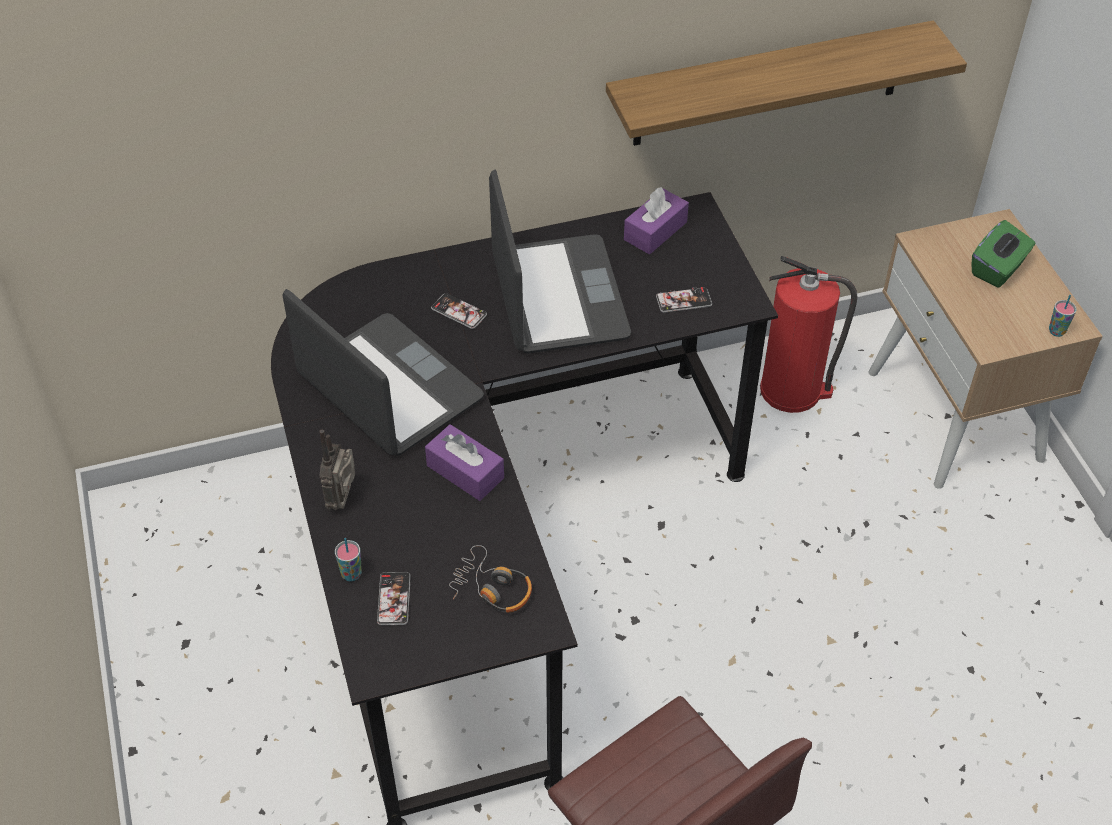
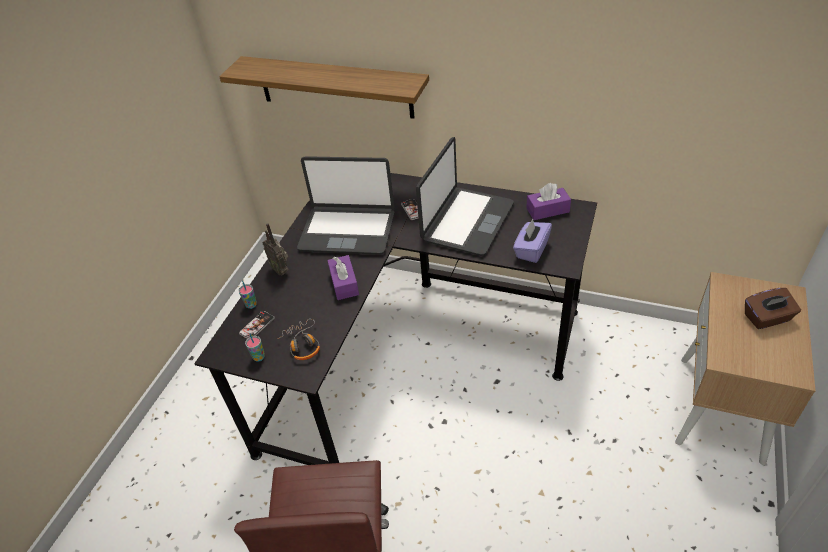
camera: 40 degrees right, 5 degrees down
(343, 499) = (281, 270): radio -> radio turned 90 degrees counterclockwise
(388, 388) = (347, 230): laptop -> laptop turned 105 degrees clockwise
(684, 301) = (531, 250): phone -> purple tissue box
(768, 84) = (645, 143): shelf -> shelf (334, 87)
(792, 390) = (626, 348): fire extinguisher -> none
(998, 269) = (767, 318): green tissue box -> brown tissue box
(1056, 331) = (780, 372): cup -> cup (259, 357)

